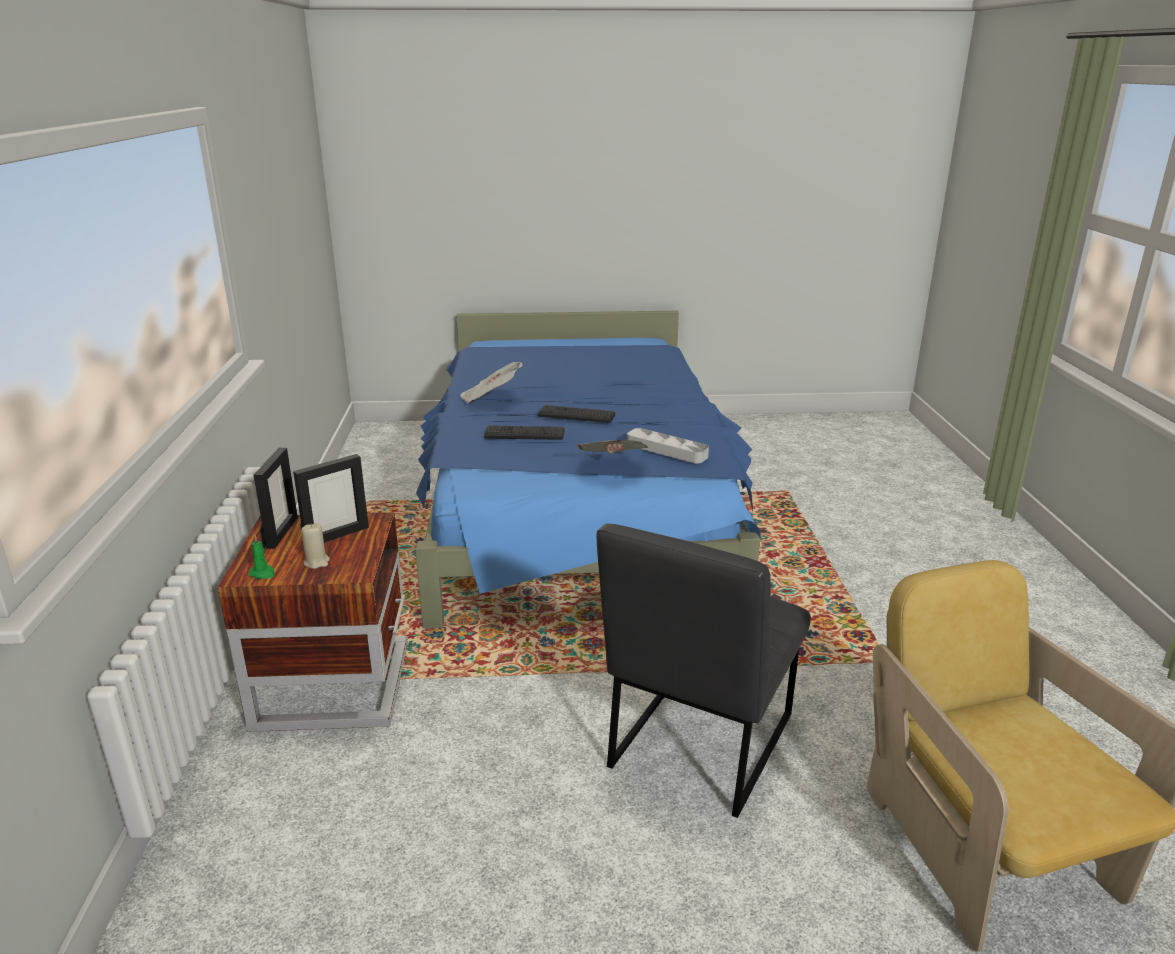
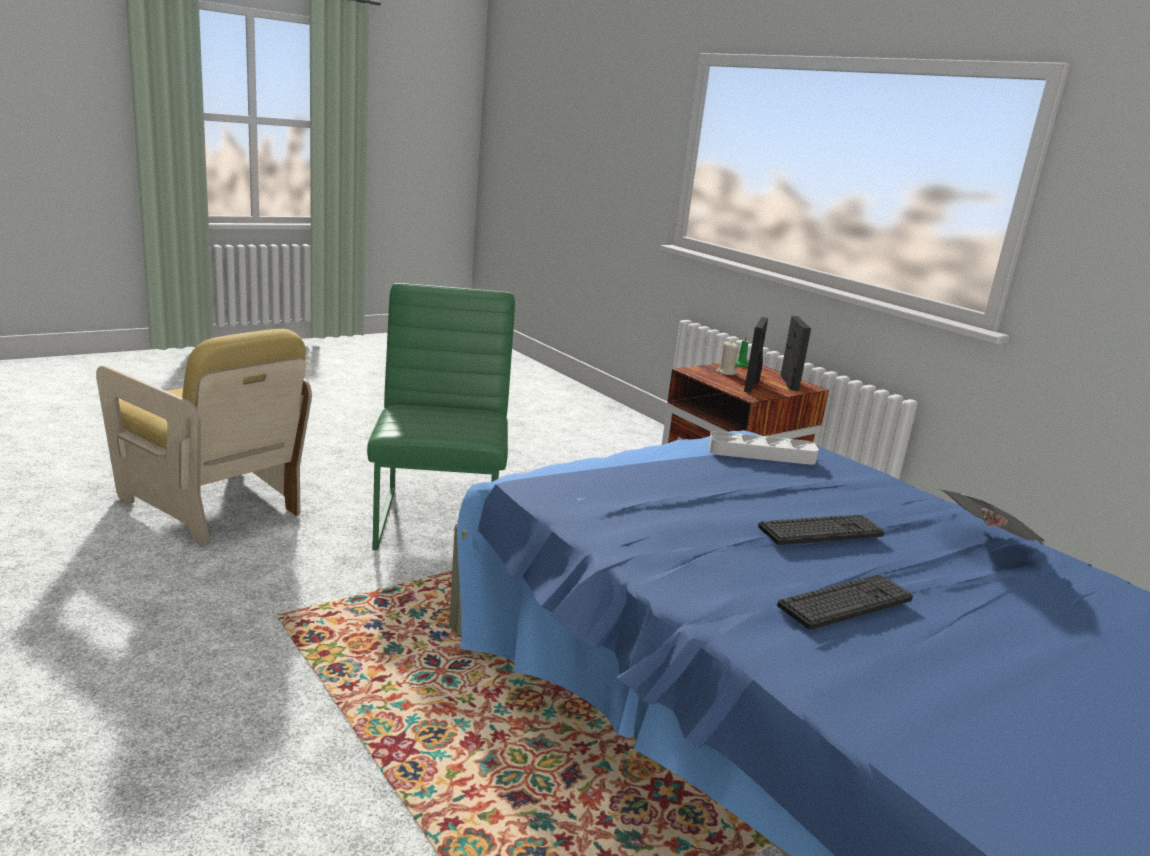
camera: 145 degrees right, 5 degrees down
(281, 532) = (788, 383): picture frame -> picture frame turned 150 degrees counterclockwise
(524, 434) = (816, 488): keyboard -> keyboard (845, 602)
(611, 465) = (659, 468): newspaper -> none
(666, 450) = (625, 496): grey tray -> grey tray (761, 454)
(698, 743) = (439, 518): grey chair -> green chair

